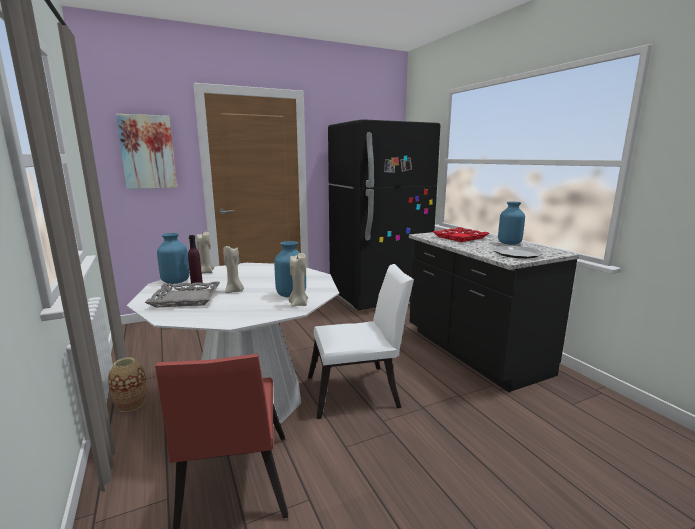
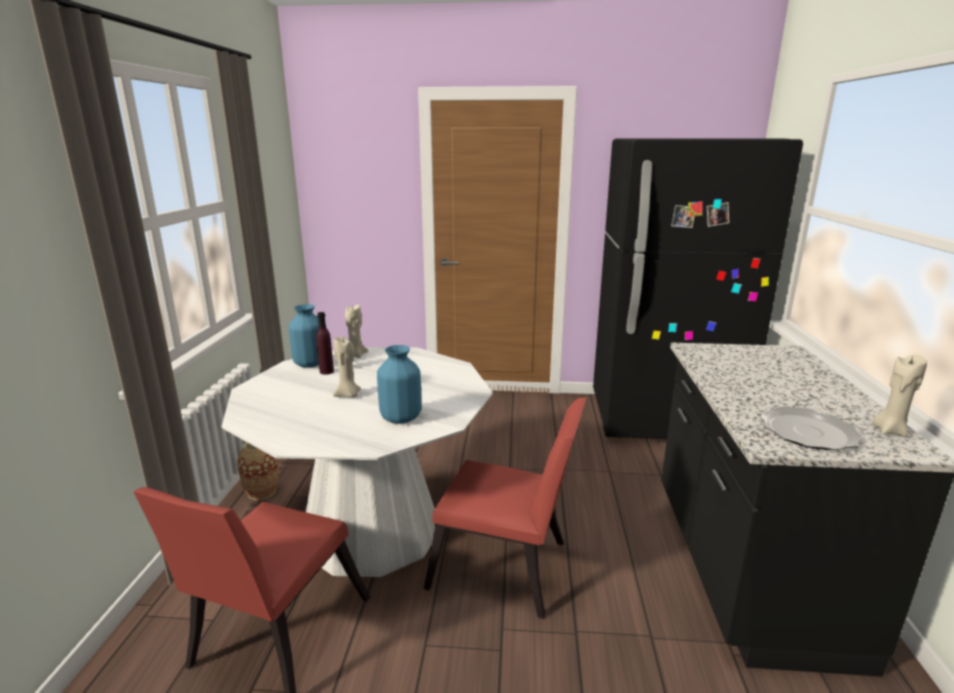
camera: 30 degrees right, 5 degrees up
(148, 152) = (359, 181): picture -> none
(186, 298) = (290, 394): grey tray -> none
(298, 304) = (390, 437): beige candle -> beige candle (889, 431)
(358, 391) = (506, 569): white chair -> red chair
(460, 237) = (753, 366): red tray -> none
(508, 243) = (833, 400): blue vase -> none

